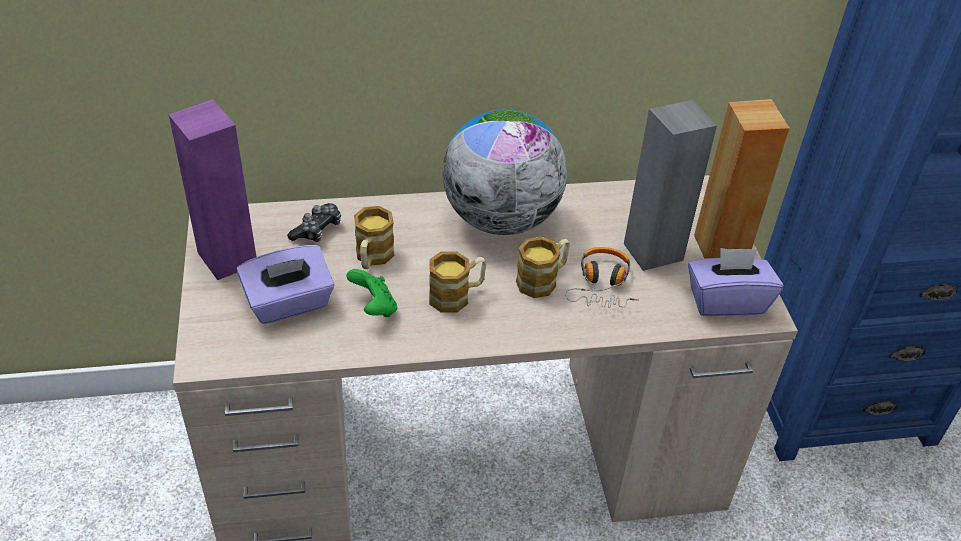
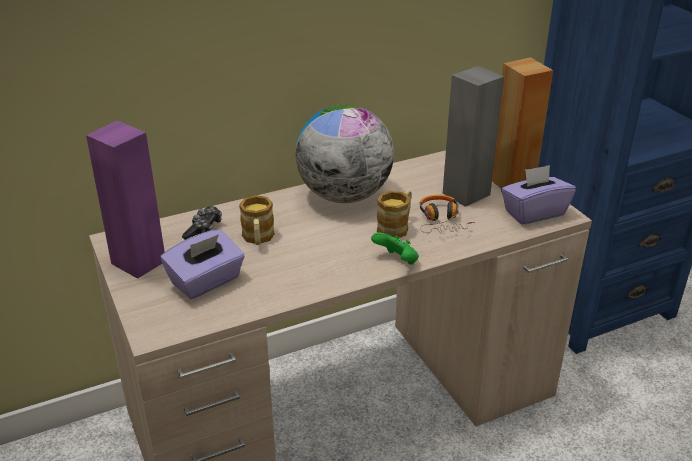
camera: 15 degrees left, 10 degrees down
(374, 307) = (276, 270): green game controller -> green game controller (397, 261)
(457, 295) = (337, 249): mug -> none

